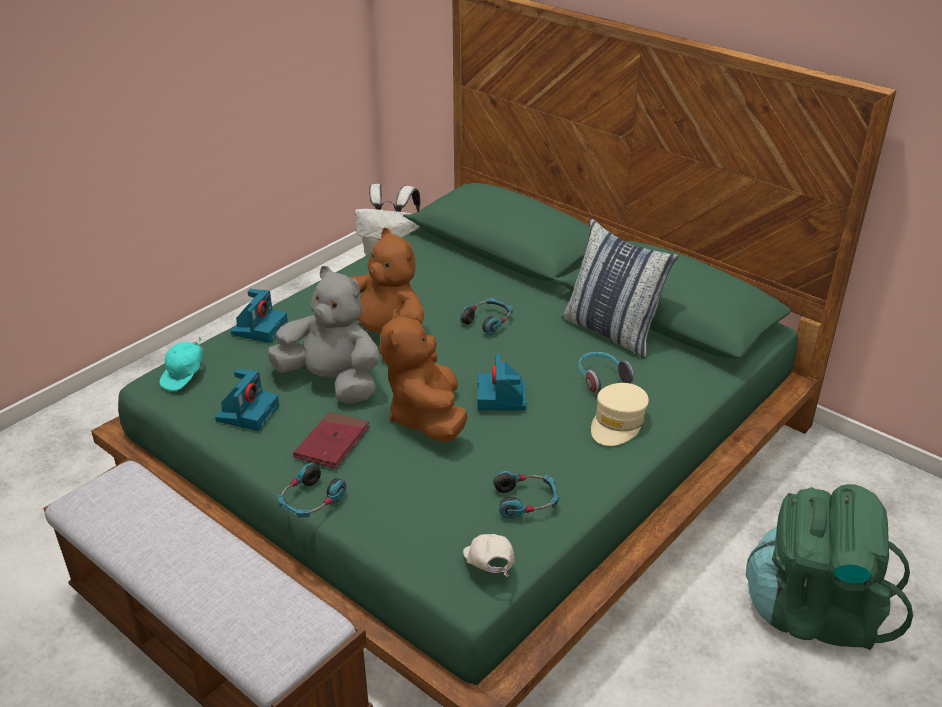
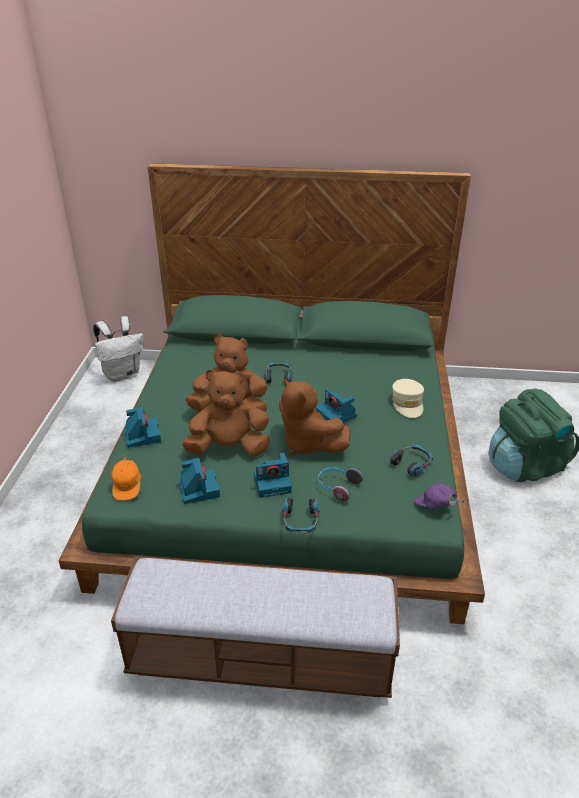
camera: 35 degrees left, 0 degrees up
(185, 376) = (128, 487): turquoise cap -> orange cap
(332, 382) = (229, 448): grey plush toy -> brown plush toy
(332, 443) = (273, 483): red book -> camera
(488, 568) = (434, 506): white cap -> purple cap
(601, 378) = (373, 384): headphones -> headphones (337, 487)
(611, 331) = (349, 357): pillow -> none

